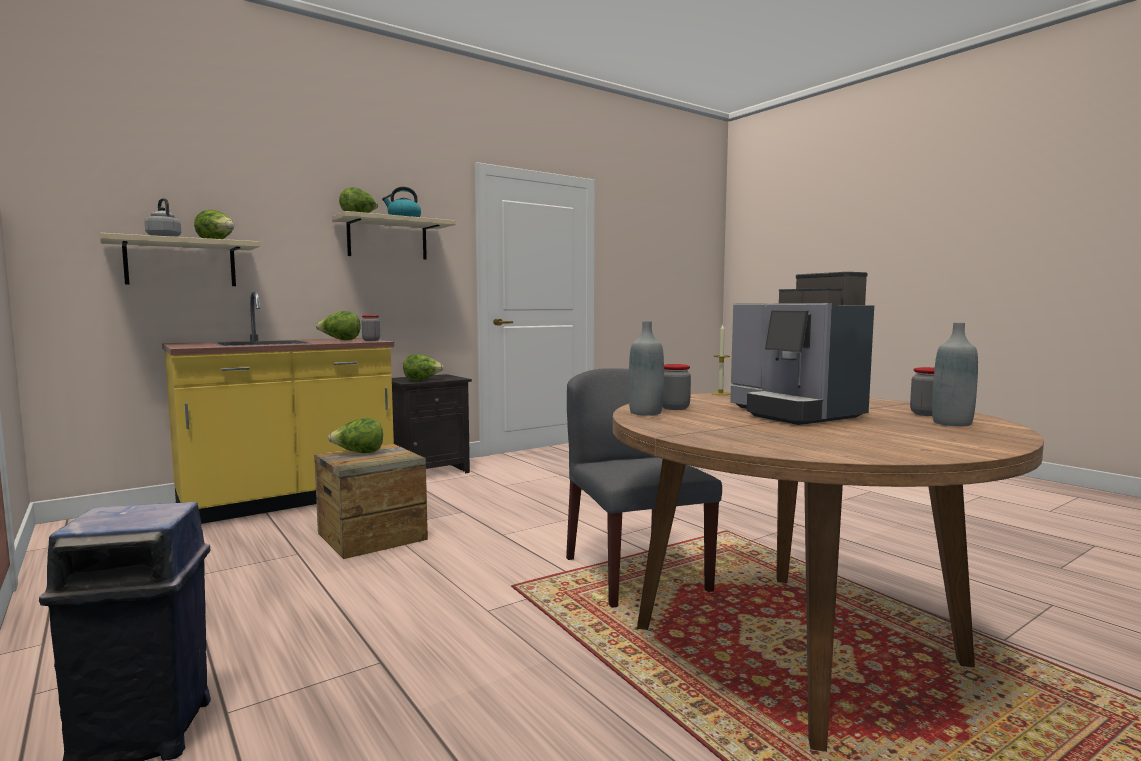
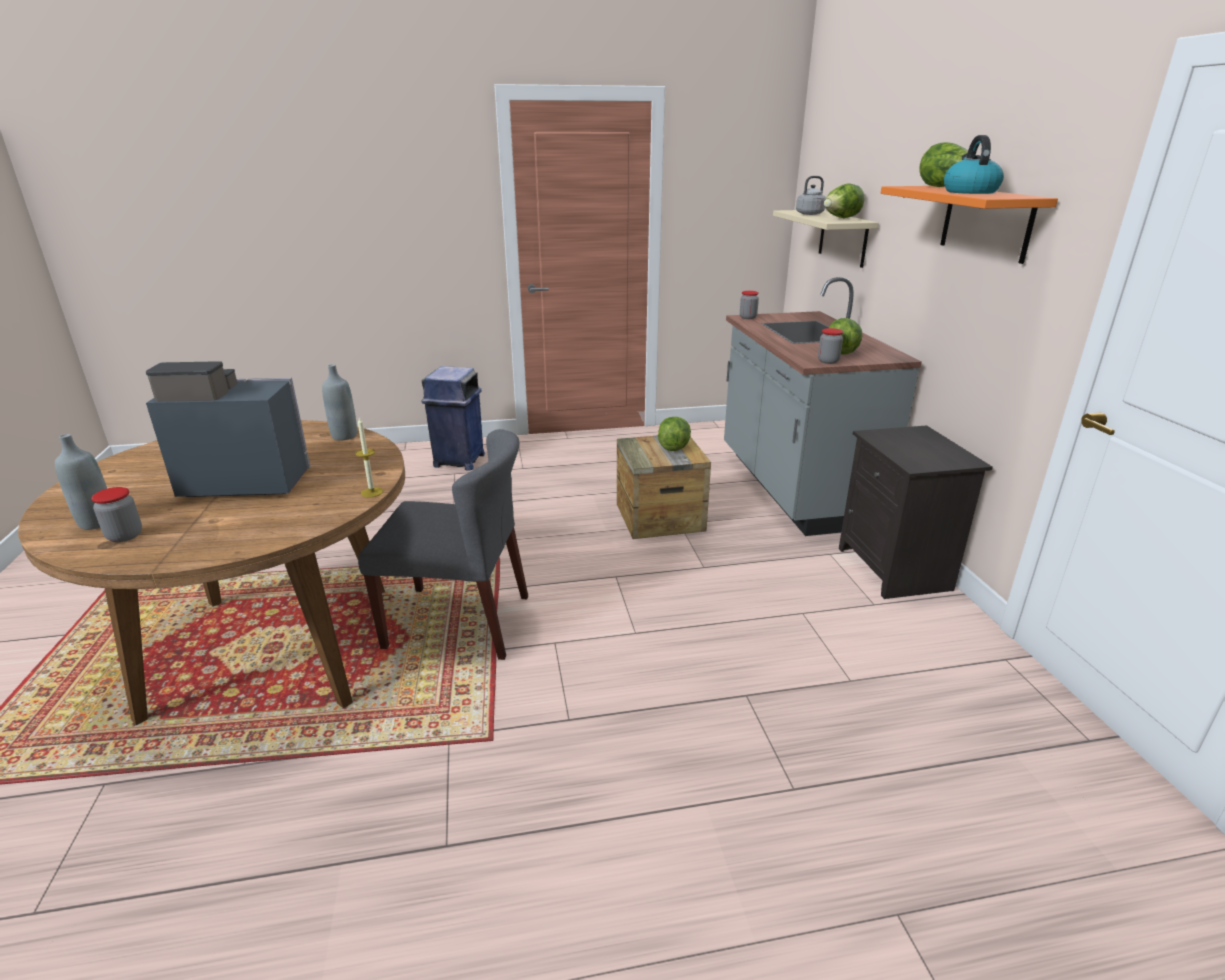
camera: 115 degrees right, 20 degrees up
(288, 500) = (793, 488): yellow counter -> grey counter
(387, 239) = (986, 223): beige shelf -> orange shelf
(422, 380) = (893, 443): lettuce -> none
(674, 408) = (343, 450): jar -> jar (748, 317)

